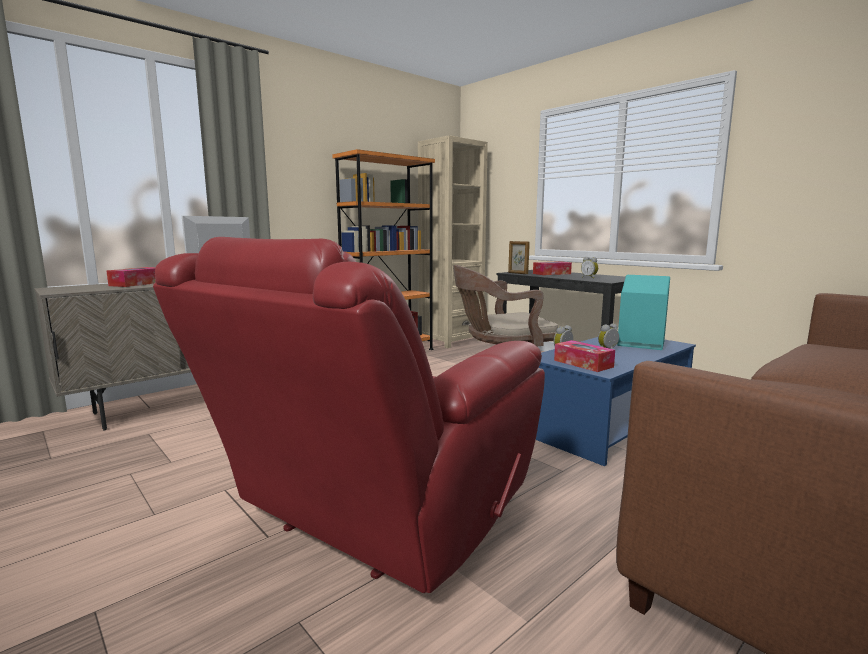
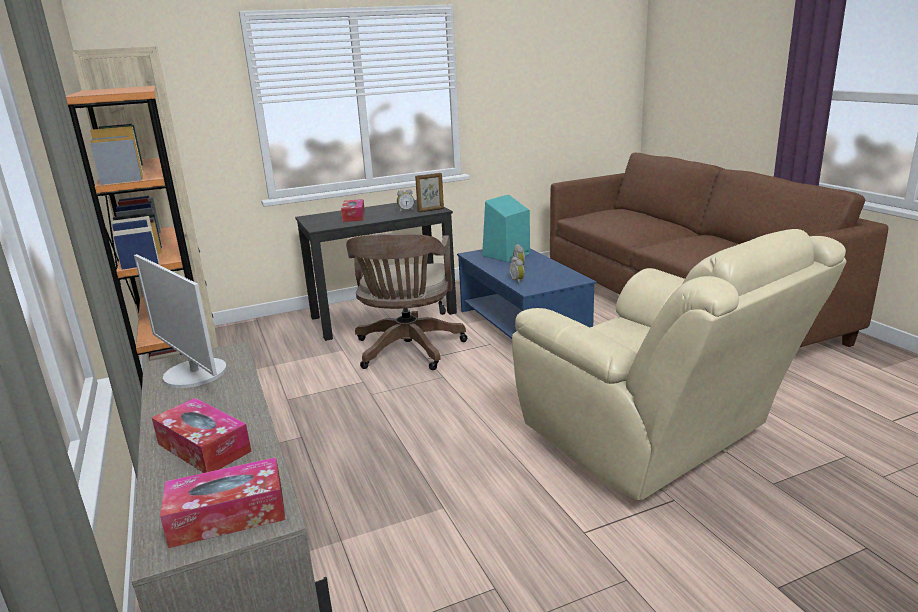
camera: 70 degrees left, 10 degrees up
(372, 521) = (656, 447): red armchair -> beige armchair
(517, 273) = (331, 226): picture frame -> picture frame (431, 210)
(583, 363) = (555, 281): tissue box -> tissue box (228, 515)

